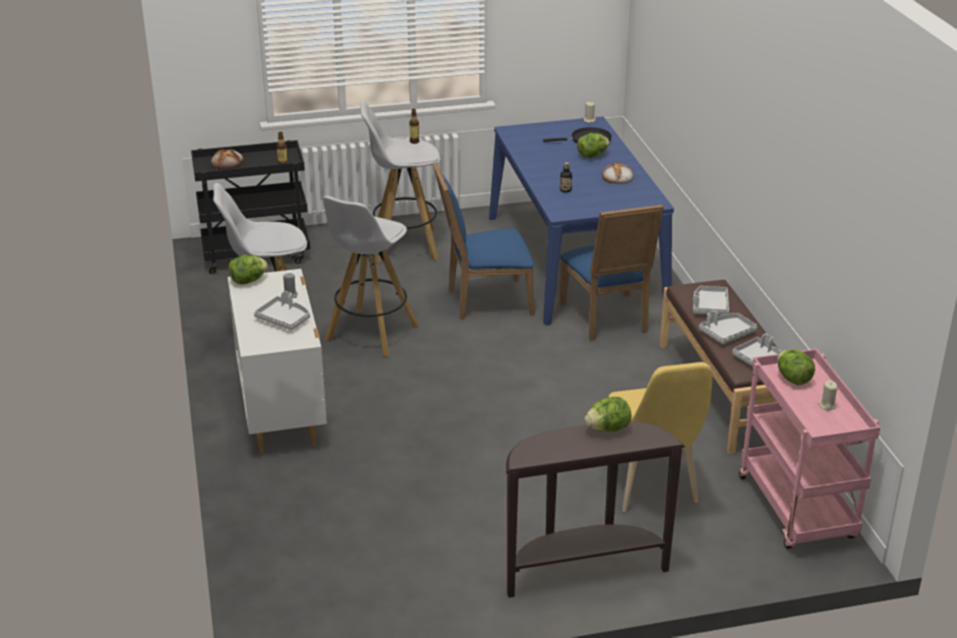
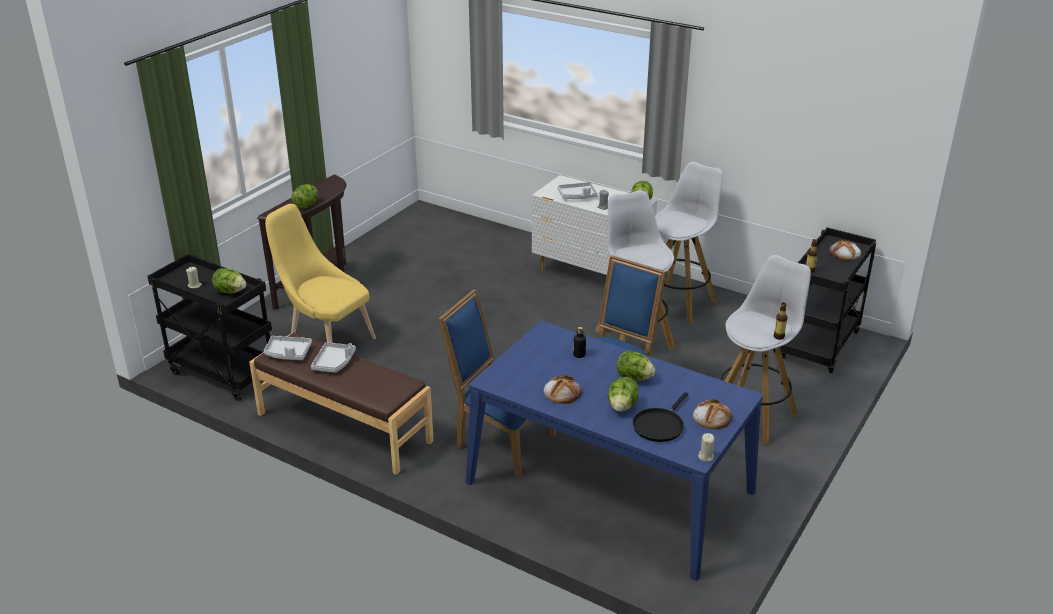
camera: 135 degrees right, 0 degrees up
(549, 131) = (712, 417): none -> bread
(555, 164) = (634, 378): none -> lettuce
(710, 306) = (370, 378): grey tray -> none
(798, 510) = (221, 374): pink cart -> black cart

